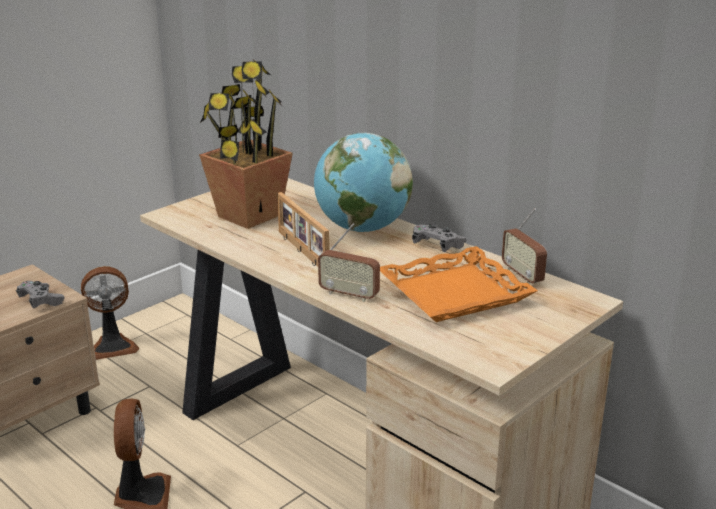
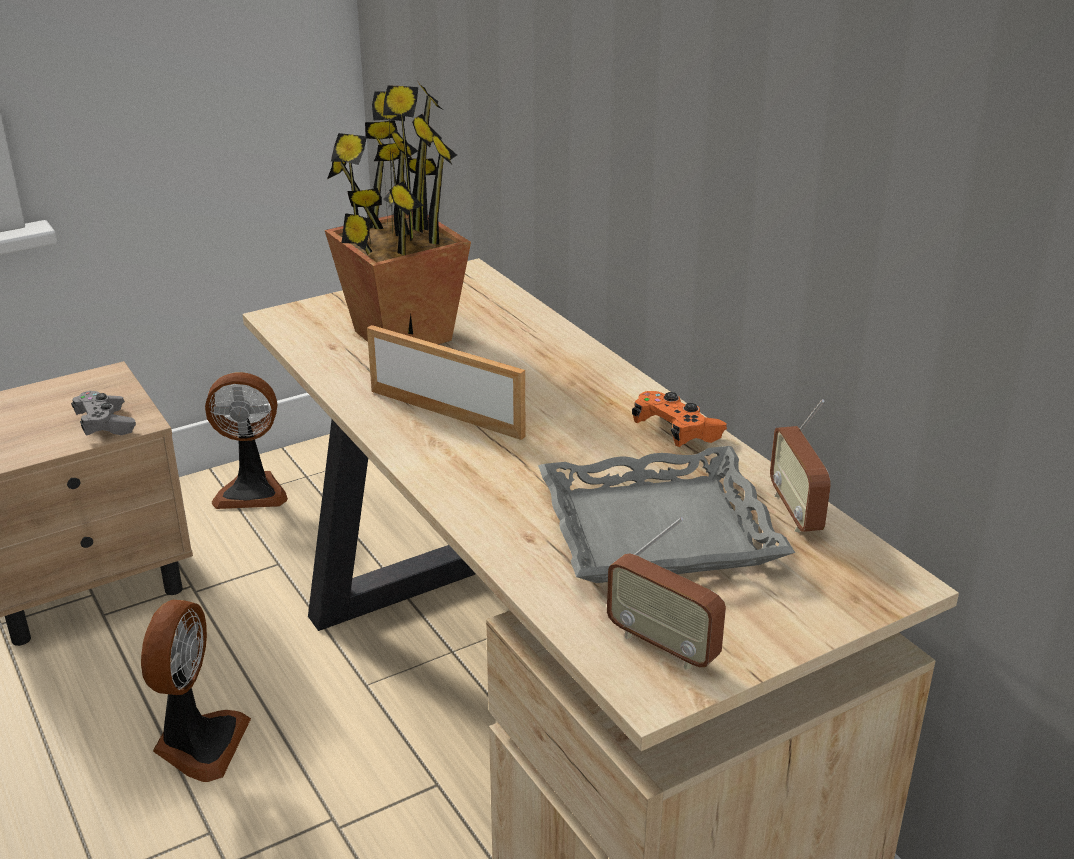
camera: 15 degrees right, 5 degrees up
(301, 251) = (448, 412): picture frame -> picture frame turned 135 degrees clockwise
(349, 295) = (480, 506): radio -> radio (662, 645)
(362, 228) = (568, 382): globe -> none
(437, 246) = (676, 432): grey game controller -> orange game controller
(454, 292) = (658, 528): orange tray -> grey tray

